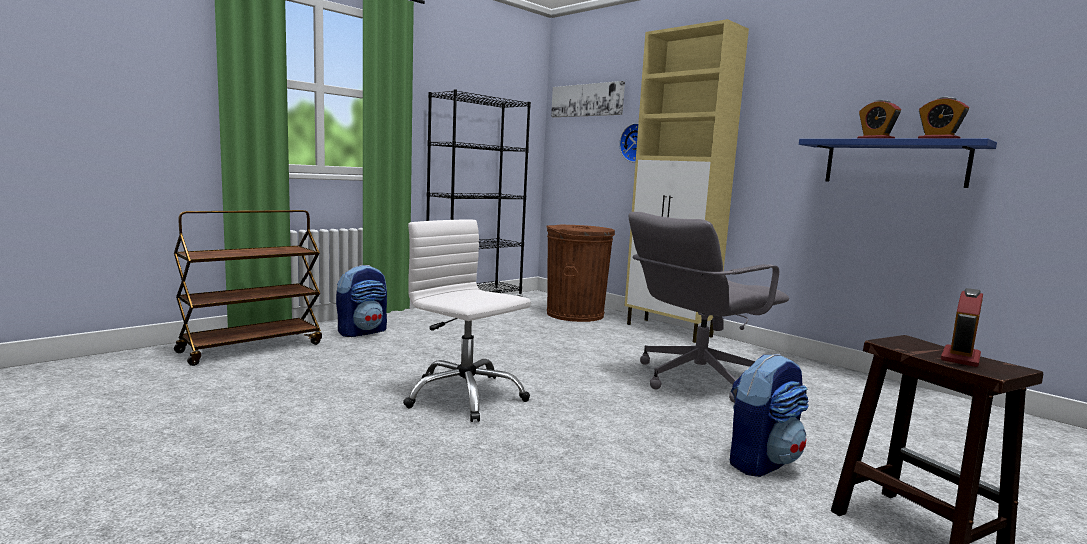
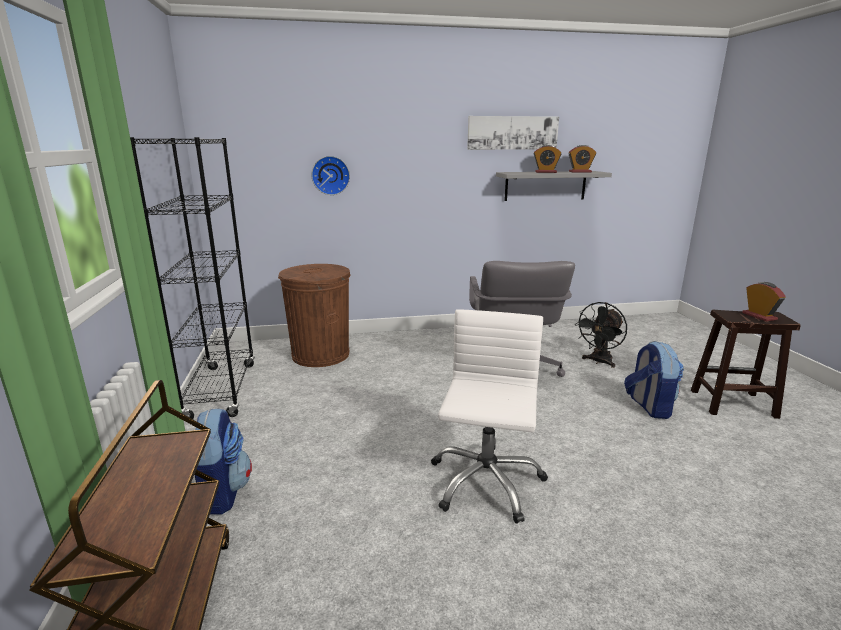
camera: 55 degrees left, 10 degrees up
(465, 396) = (485, 481): white office chair -> white office chair turned 120 degrees clockwise
(587, 100) = (254, 128): picture -> picture (512, 133)
(669, 331) = (406, 338): beige cabinet -> none
(831, 420) = (599, 362): none -> black fan
(894, 163) = (545, 186): blue shelf -> grey shelf

